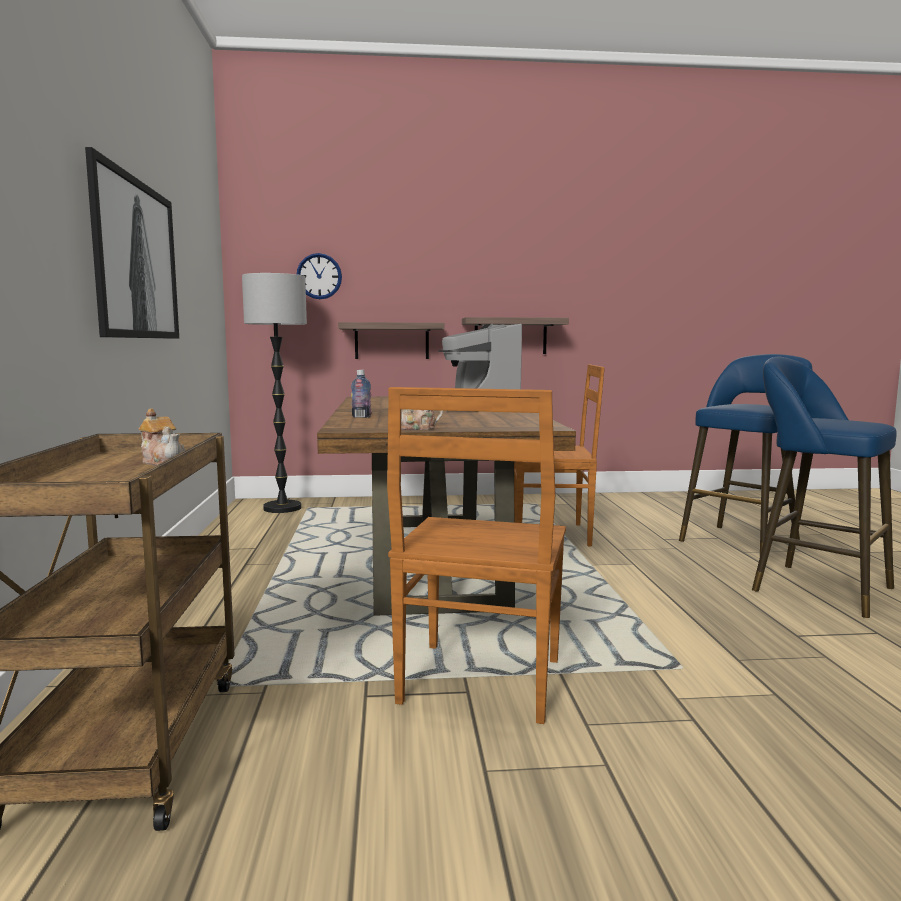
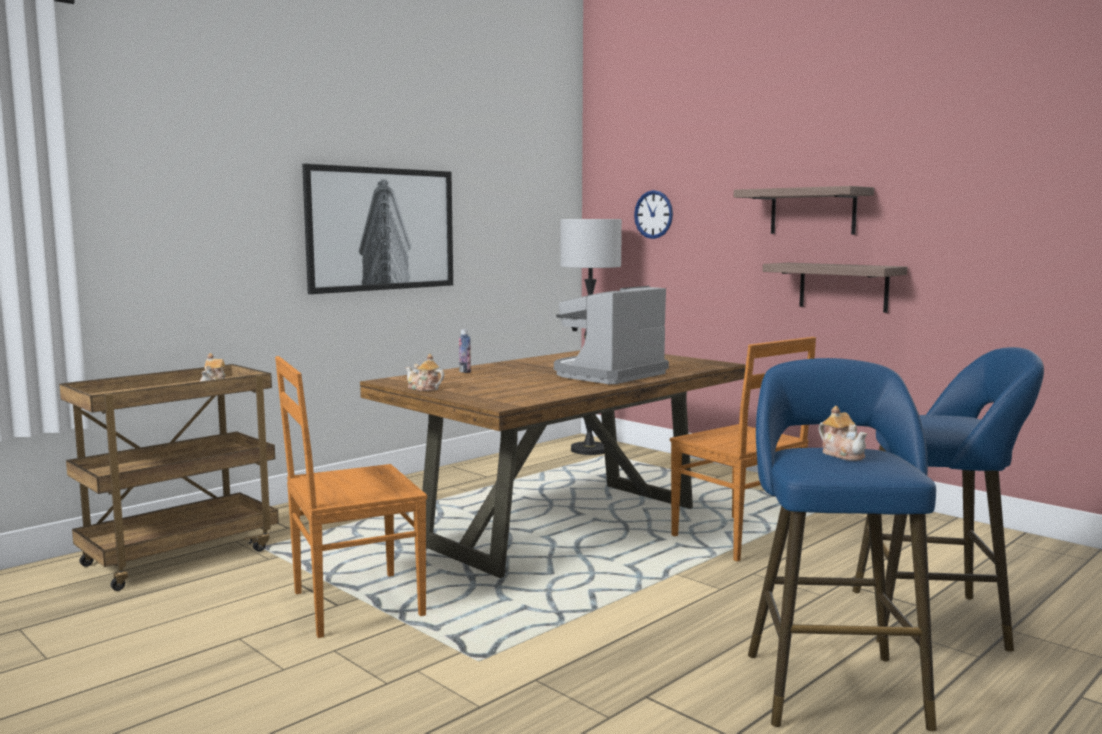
camera: 50 degrees right, 0 degrees up
(392, 341) = (715, 286): shelf -> shelf (813, 211)
(830, 419) = (842, 454): none -> teapot

